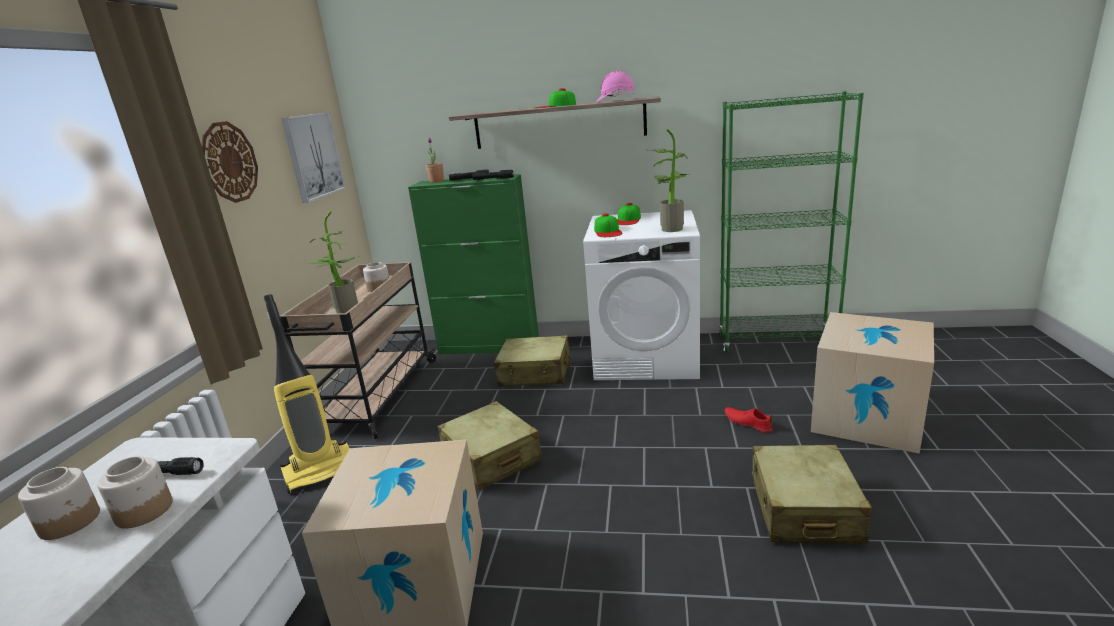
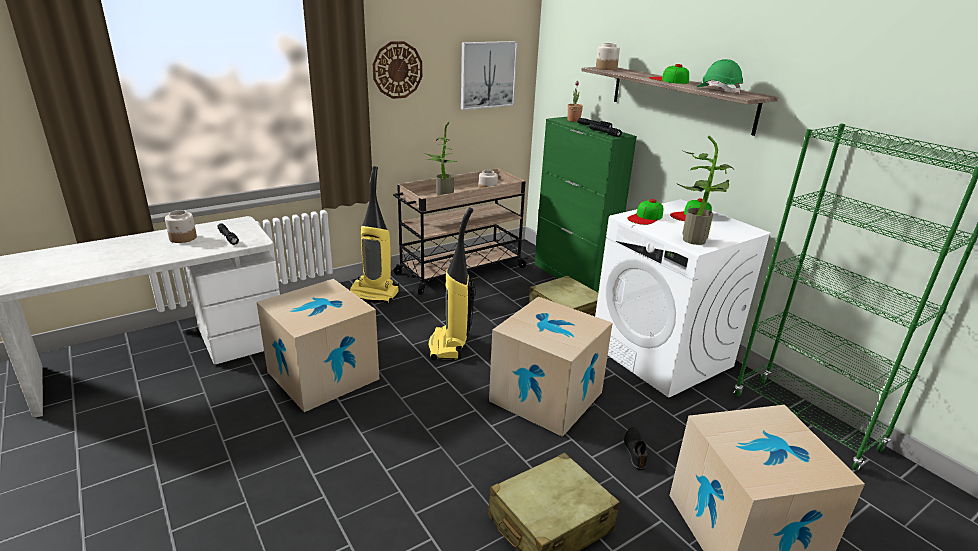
camera: 45 degrees right, 5 degrees up
(144, 511) = (199, 248): jar -> jar (606, 68)
(491, 458) = (449, 346): beige suitcase -> vacuum cleaner
(615, 100) = (718, 90): pink hard hat -> green hard hat
(636, 435) = (546, 396): none -> cardboard box
(747, 423) = (635, 451): red shoe -> black shoe

